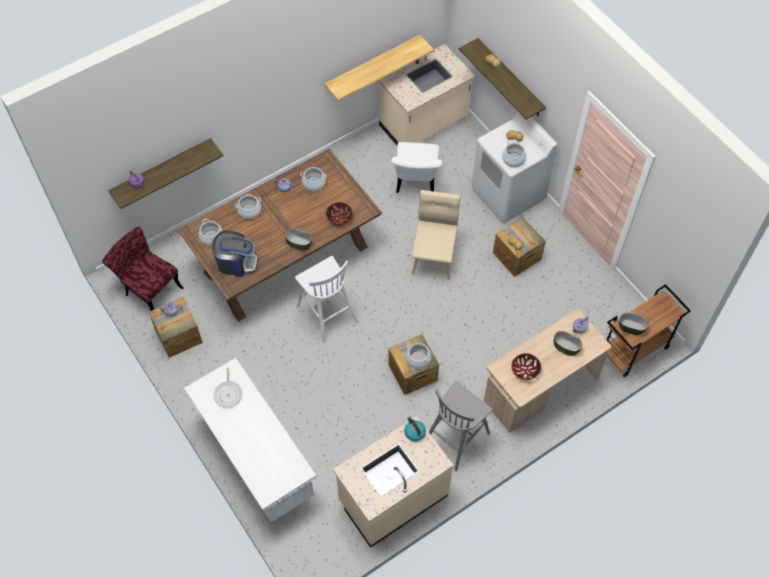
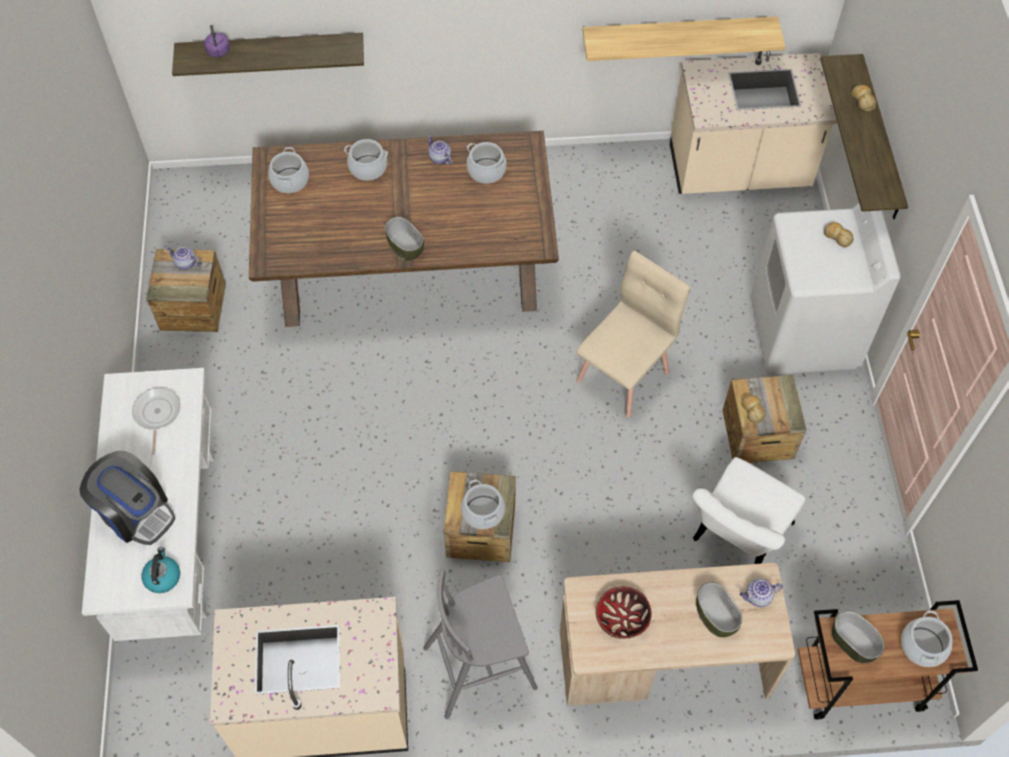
camera: 30 degrees right, 0 degrees up
(149, 289) = (200, 224): red chair -> none
(228, 393) = (157, 414): frying pan -> frying pan turned 150 degrees clockwise
(236, 263) = (298, 232): coffee machine -> coffee machine (136, 512)
(326, 313) = (414, 377): white stool -> none
(339, 218) = (489, 238): bowl -> none
(414, 432) = (374, 621): kettle -> kettle (162, 577)
(416, 183) = (670, 251): white chair -> white chair (736, 539)
(513, 159) = (813, 271): cooking pot -> cooking pot (922, 646)

